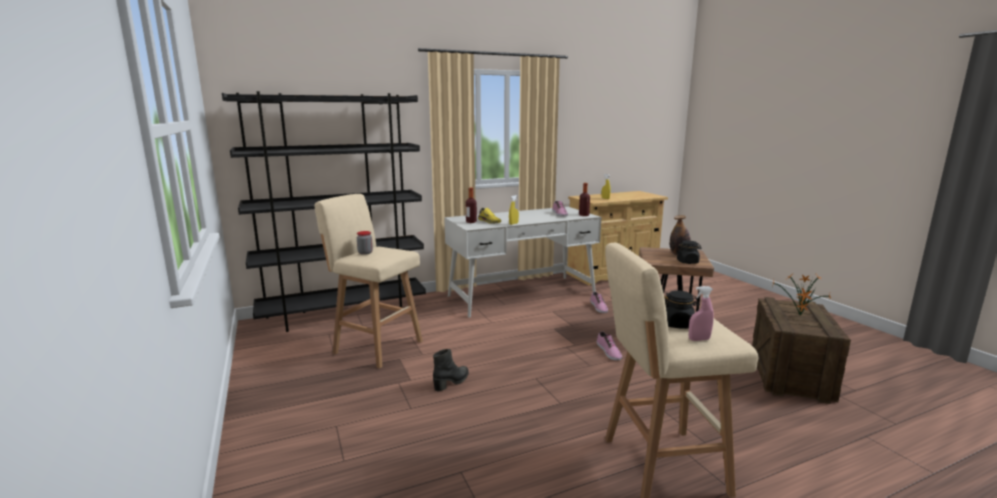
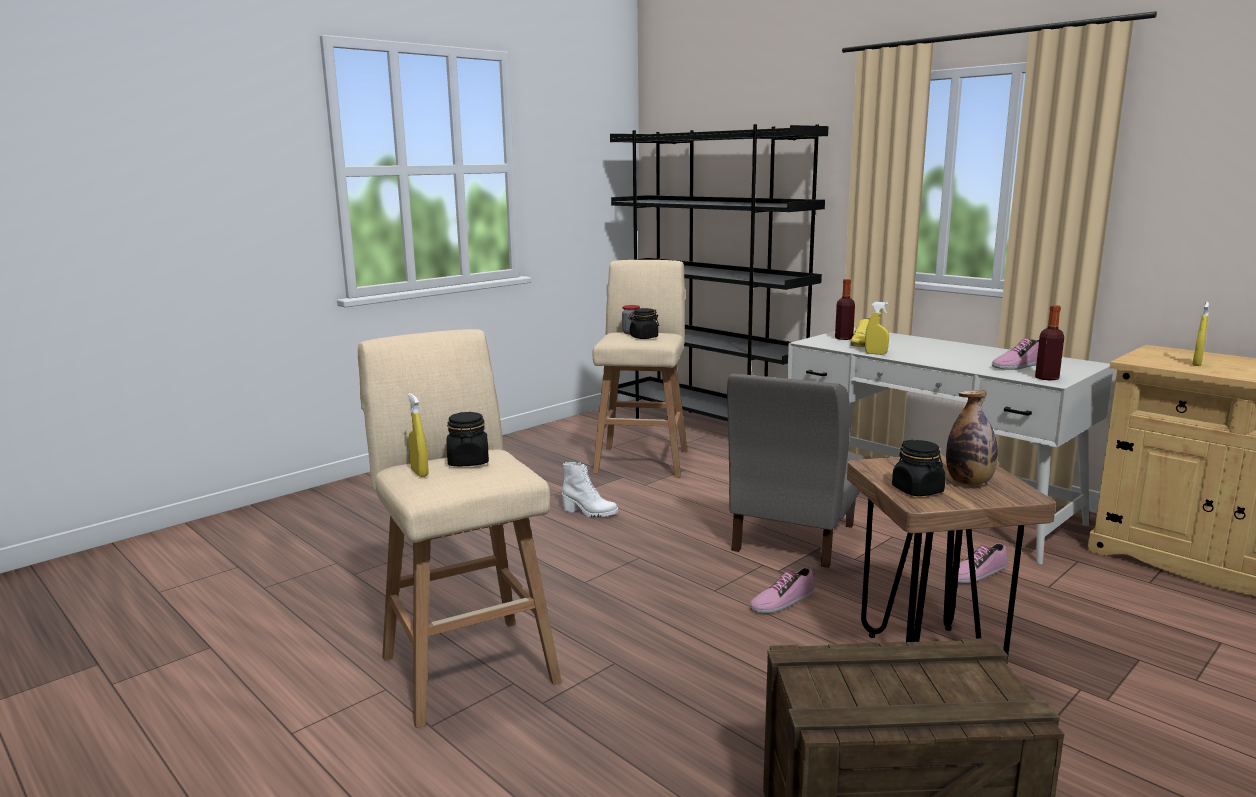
camera: 70 degrees right, 0 degrees up
(386, 252) = (643, 337): none -> black jar
(452, 382) = (589, 513): black boot -> white boot
(538, 332) = (792, 537): none -> grey chair
(699, 339) = (419, 473): pink spray bottle -> yellow spray bottle
(799, 316) = (904, 684): potted plant -> none

